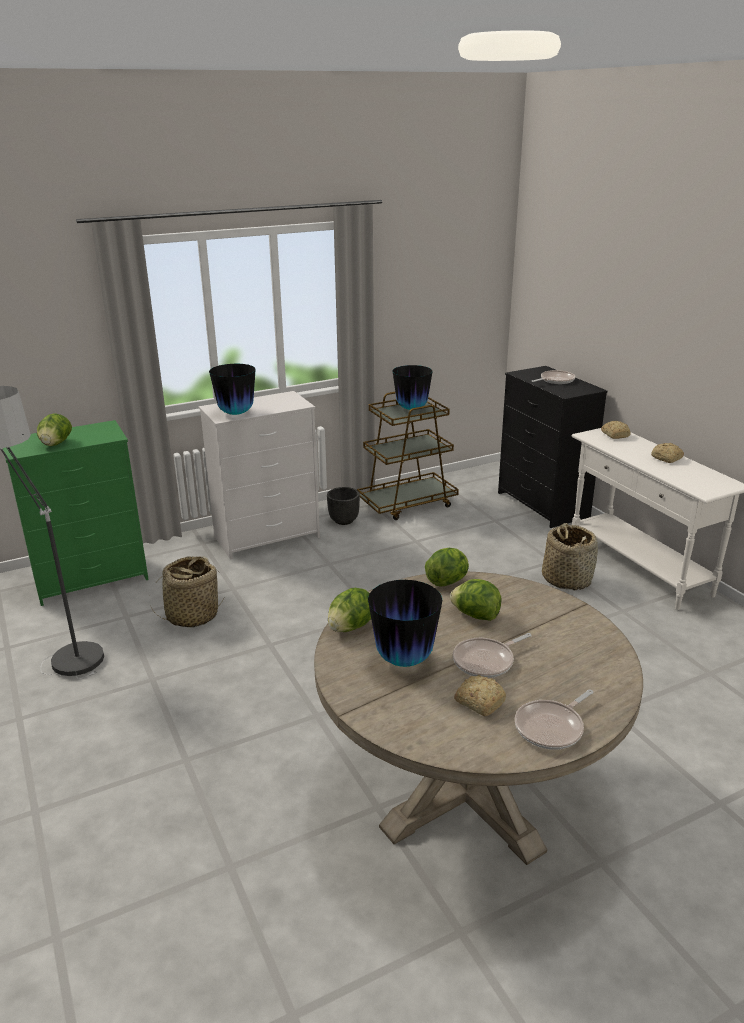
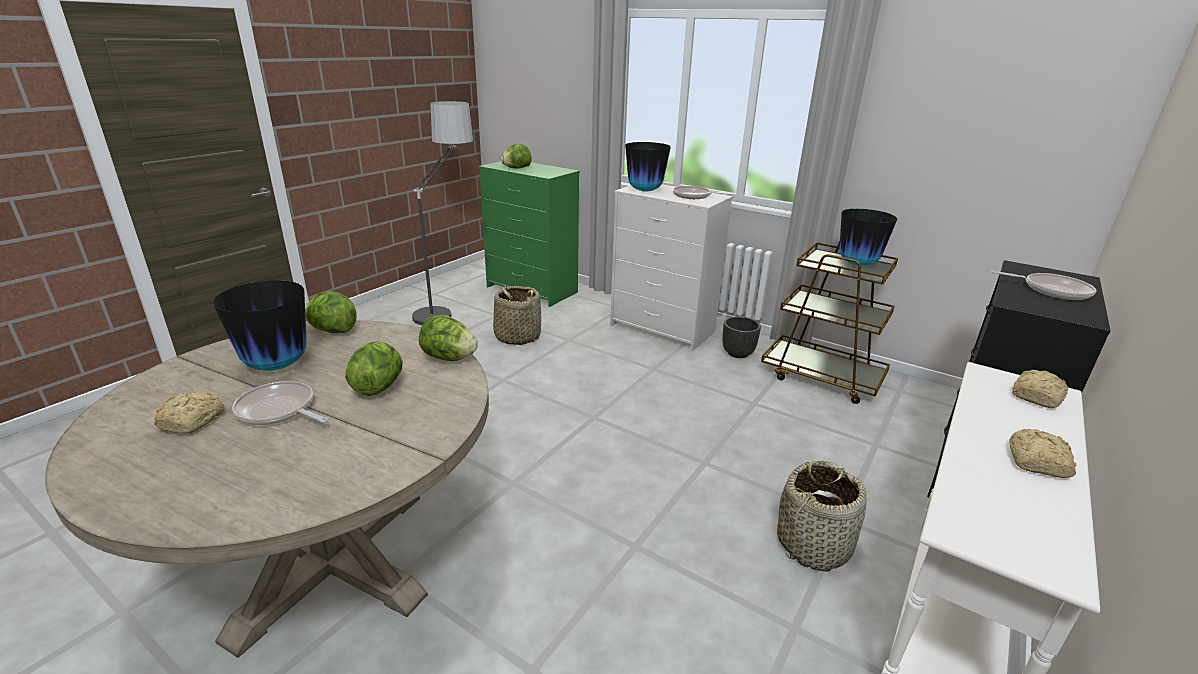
camera: 60 degrees right, 0 degrees up
(551, 727) = (130, 478): frying pan -> frying pan (694, 196)

